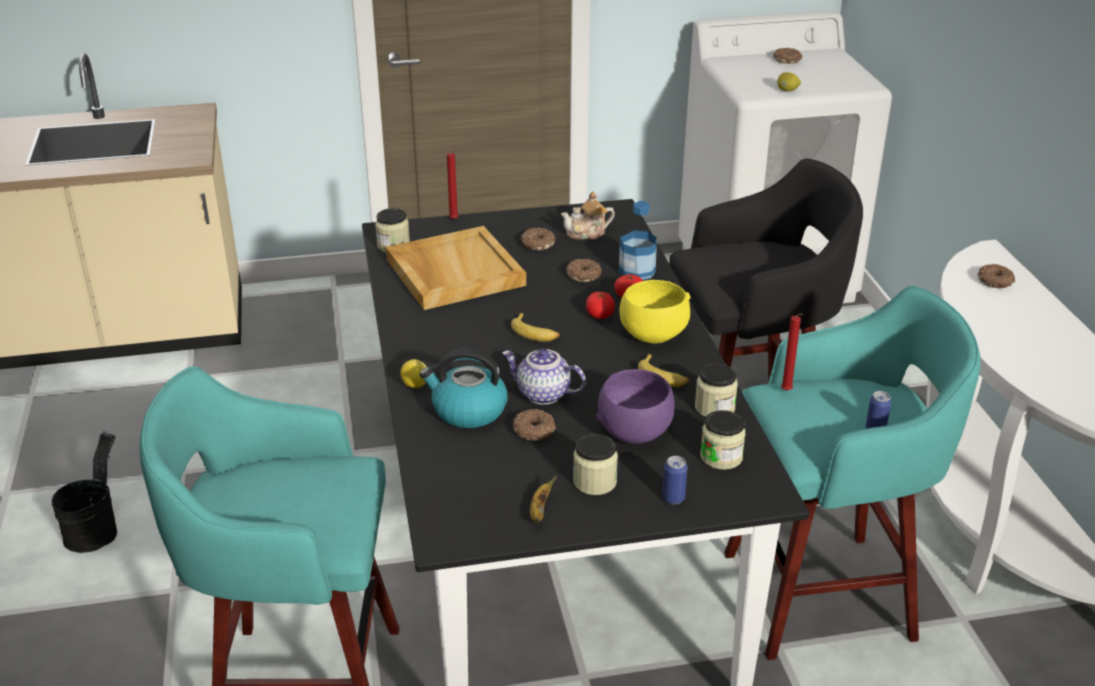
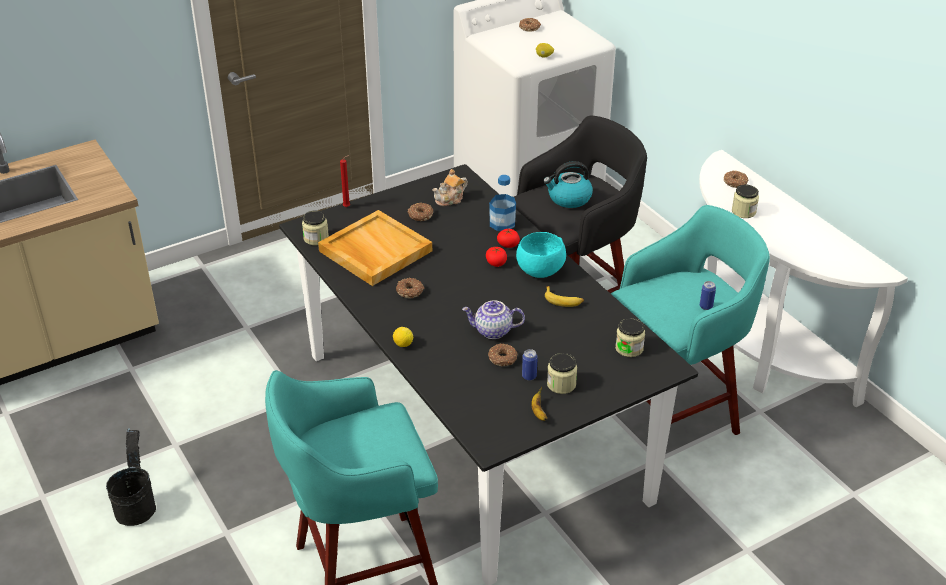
camera: 20 degrees left, 5 degrees up
(468, 411) = (451, 355): kettle -> kettle (568, 198)
(535, 333) = (460, 287): banana -> none
(584, 276) = (468, 234): donut -> donut (410, 292)
(635, 433) = (567, 344): purple bowl -> none
(652, 335) = (539, 271): yellow bowl -> turquoise bowl
(673, 498) = (615, 383): can -> can (529, 376)
(714, 408) = (607, 315): jar -> jar (743, 211)
(787, 391) = (640, 291): red candle -> none

